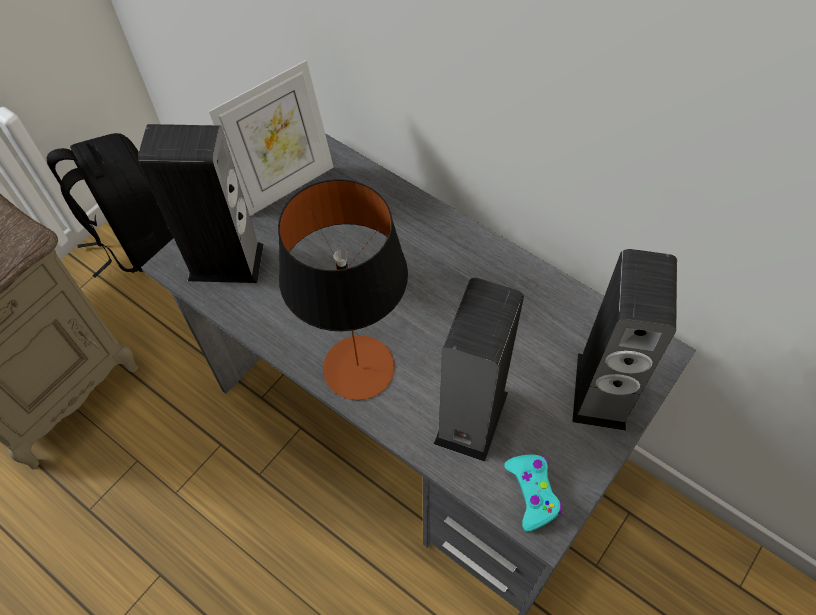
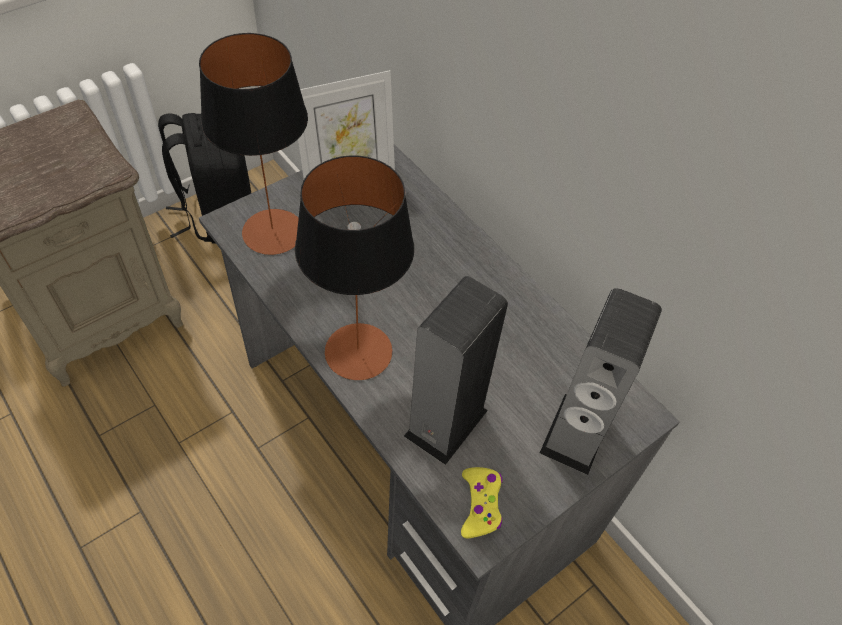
camera: 10 degrees right, 5 degrees down
(226, 262) = (273, 232): speaker -> table lamp
(532, 492) = (480, 505): turquoise game controller -> yellow game controller

